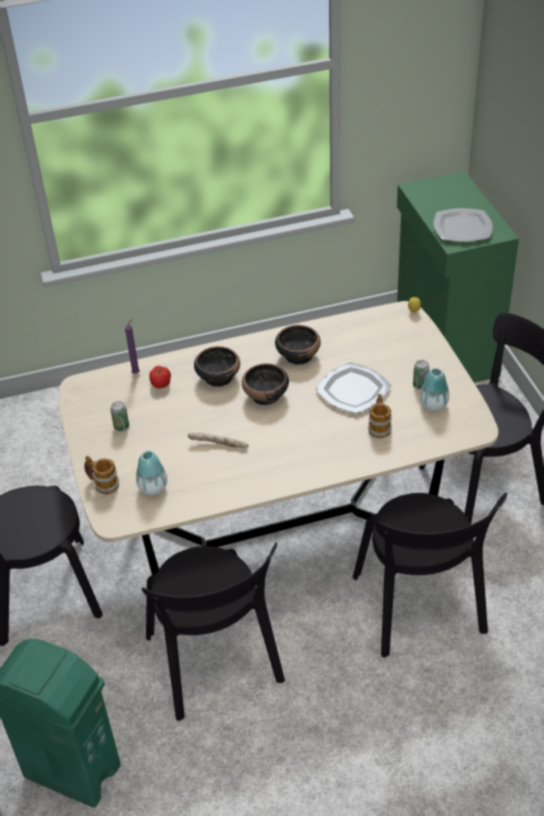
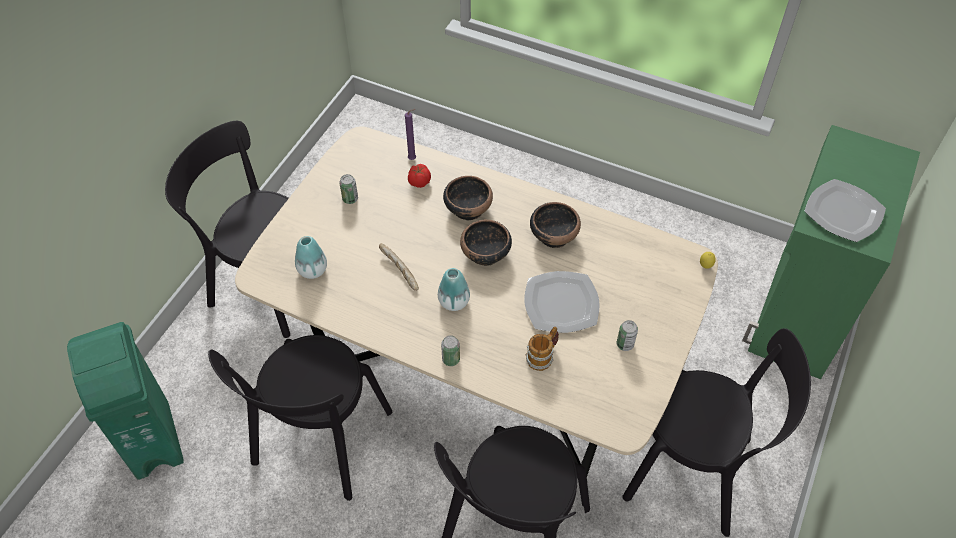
camera: 40 degrees right, 10 degrees up
(102, 484) = (284, 238): mug -> none
(323, 470) = (451, 359): none -> can
(433, 404) = (614, 372): vase -> vase (454, 301)

